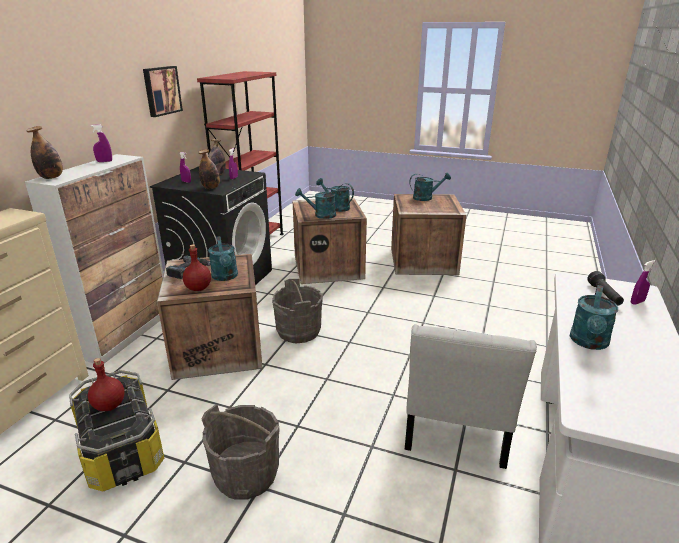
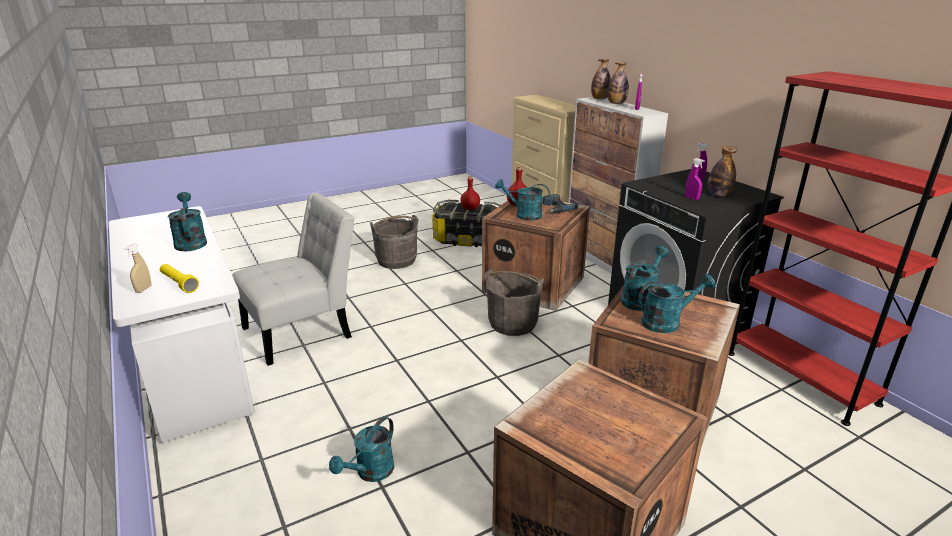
camera: 130 degrees right, 0 degrees up
(161, 90) = (760, 71): picture -> none
(211, 188) = (656, 183): bottle -> bottle (616, 103)
(426, 198) = (640, 442): turquoise watering can -> turquoise watering can (370, 473)
(455, 429) = (303, 331): white chair -> white chair turned 90 degrees clockwise
(604, 295) = (179, 283): black flashlight -> yellow flashlight
(637, 302) = (143, 289): purple spray bottle -> beige spray bottle

